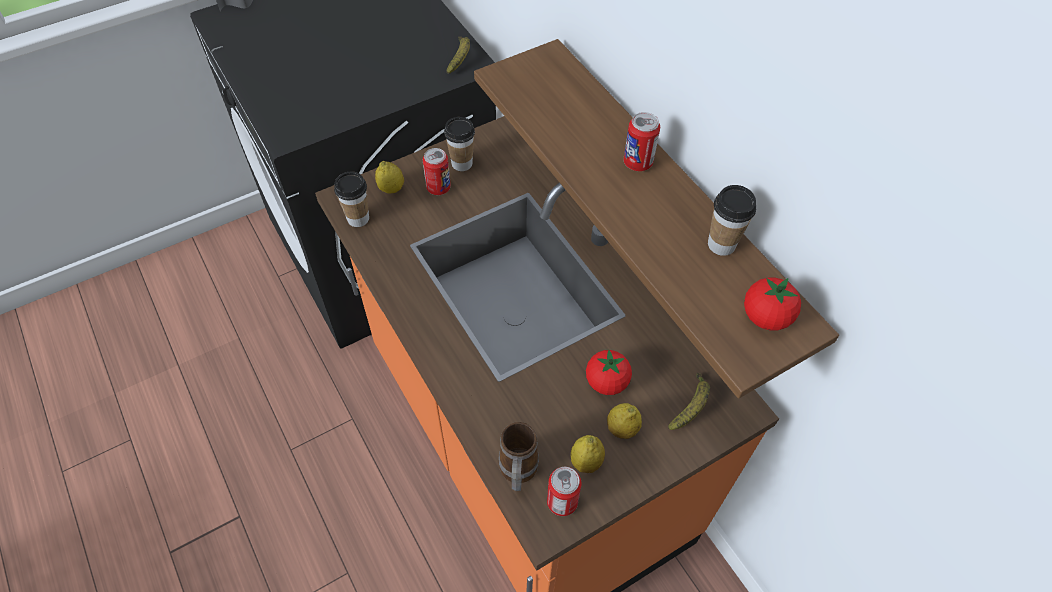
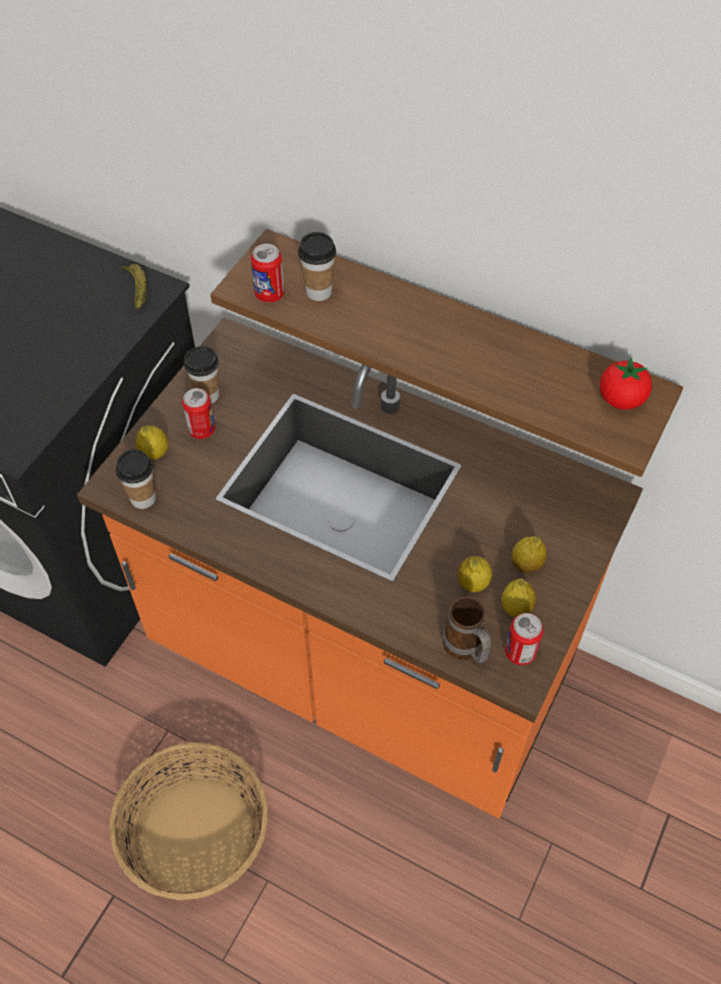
camera: 30 degrees left, 0 degrees up
(322, 506) = (196, 833): none -> basket
(564, 420) = (473, 583): none -> lemon
(606, 382) = (486, 531): tomato -> none
(637, 163) = (426, 315): can -> can (269, 294)
(690, 406) = (568, 515): banana -> none
(721, 244) = (545, 355): cup -> cup (319, 291)

